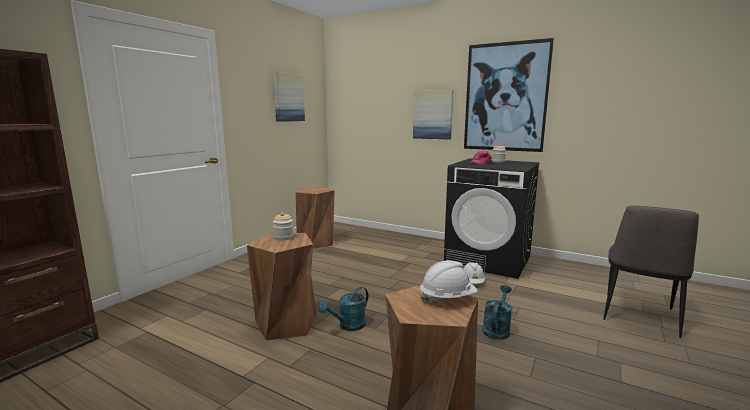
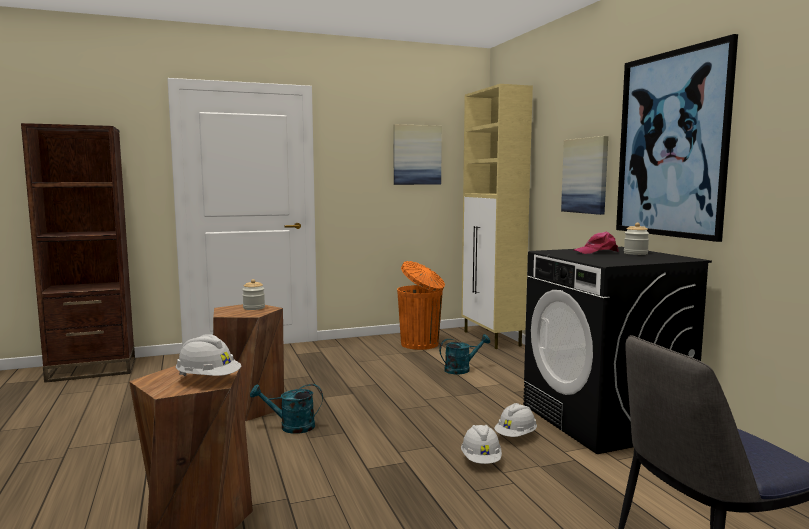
camera: 40 degrees right, 5 degrees down
(316, 242) = (421, 344): brown stool -> orange trash can
(352, 229) = (492, 339): none -> beige cabinet
(484, 302) = (481, 460): none -> white hard hat
(497, 329) = (429, 490): turquoise watering can -> turquoise watering can (461, 369)

